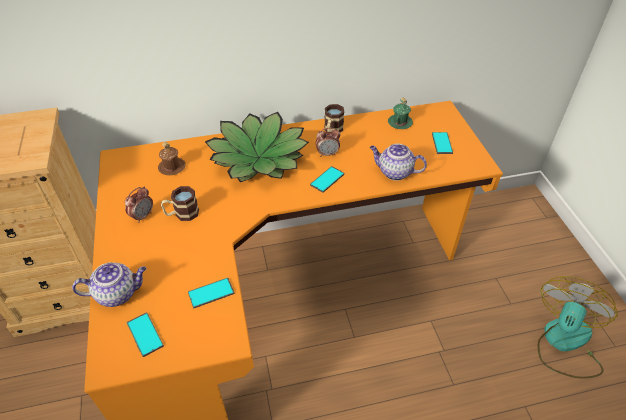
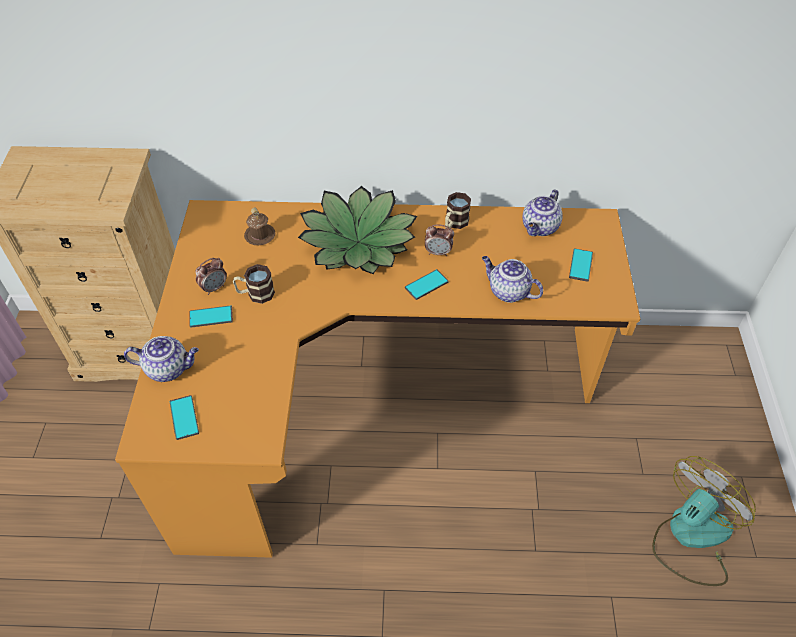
camera: 15 degrees right, 5 degrees up
(211, 293) = (260, 389): phone -> phone (211, 317)
(400, 123) = (540, 228): green mug -> teapot

